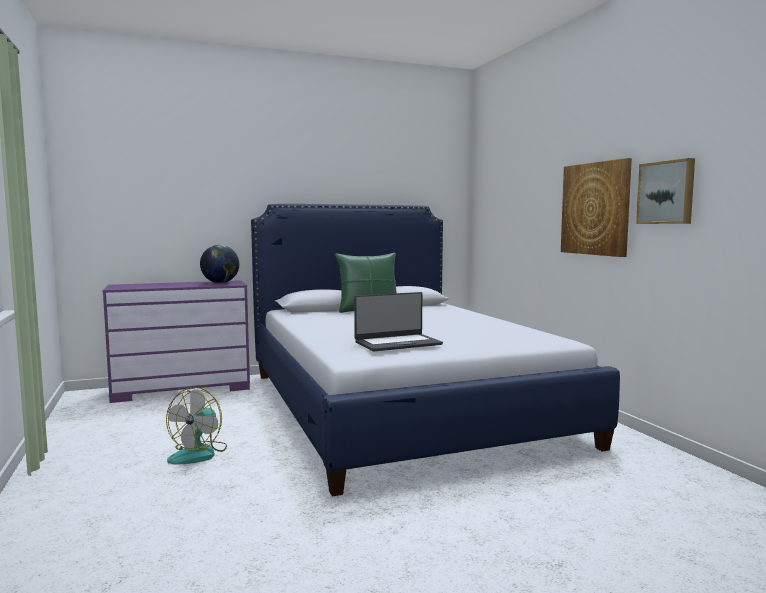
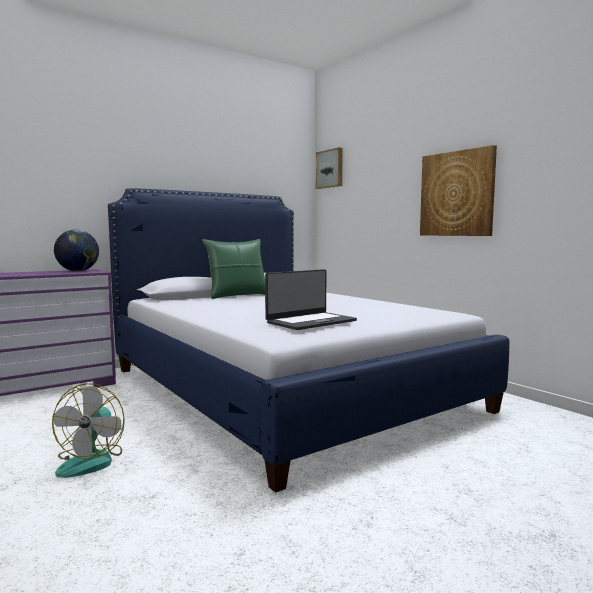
camera: 15 degrees left, 0 degrees up
(667, 192) = (535, 175): picture -> picture (330, 169)

